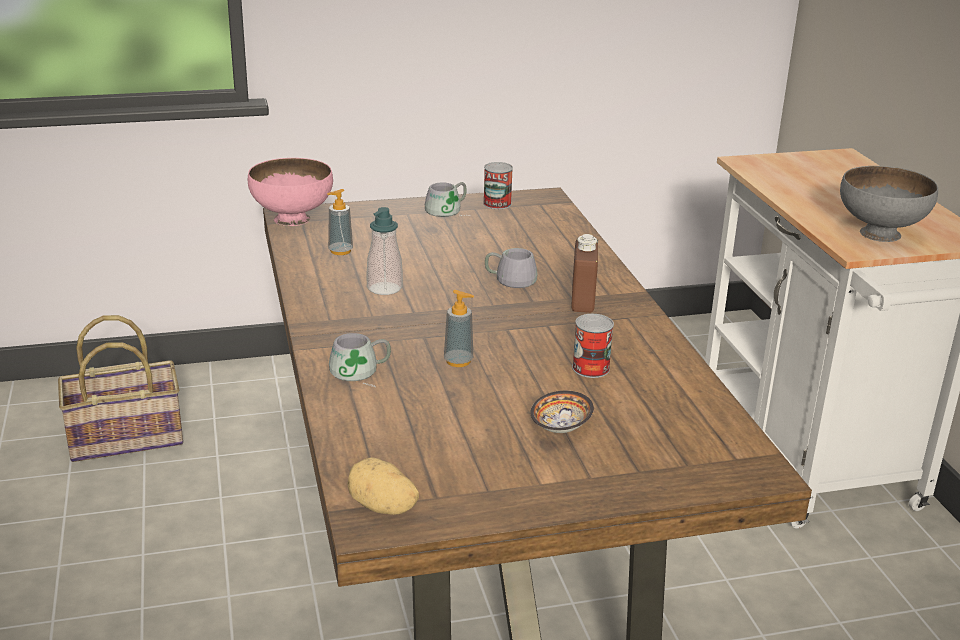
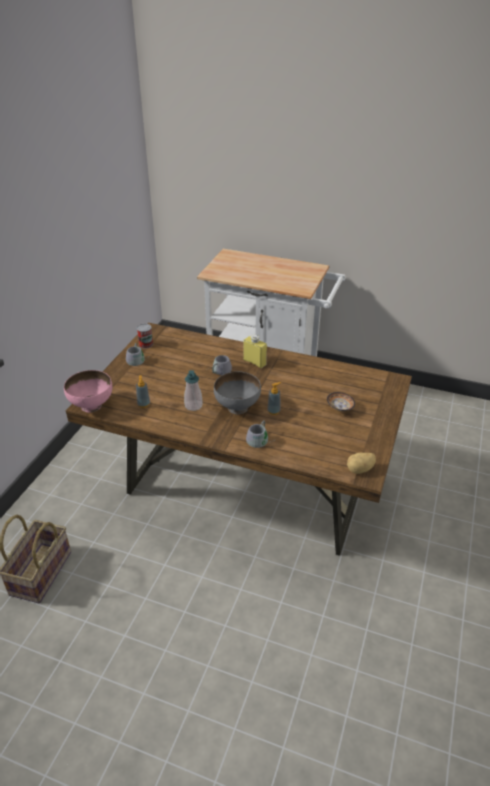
camera: 55 degrees left, 10 degrees up
(582, 300) = (254, 362): brown bottle -> yellow bottle
(590, 368) = (306, 383): can -> none
(880, 233) = (297, 280): grey bowl -> grey bowl (237, 407)

